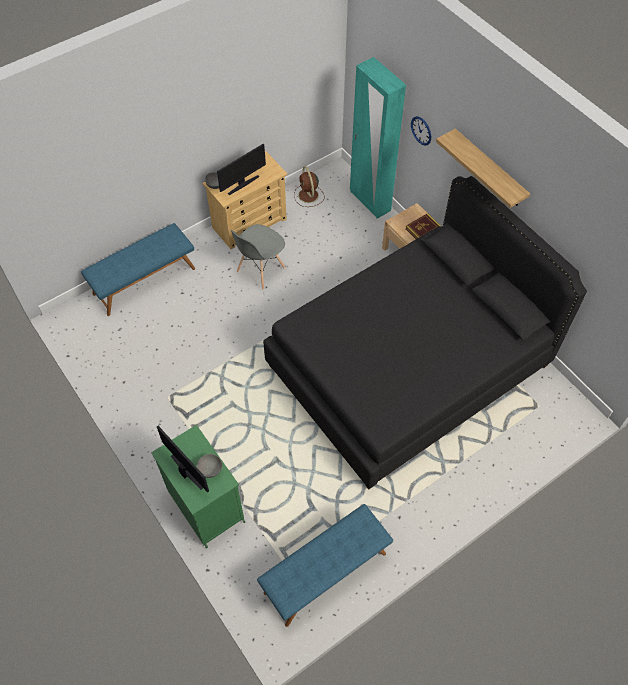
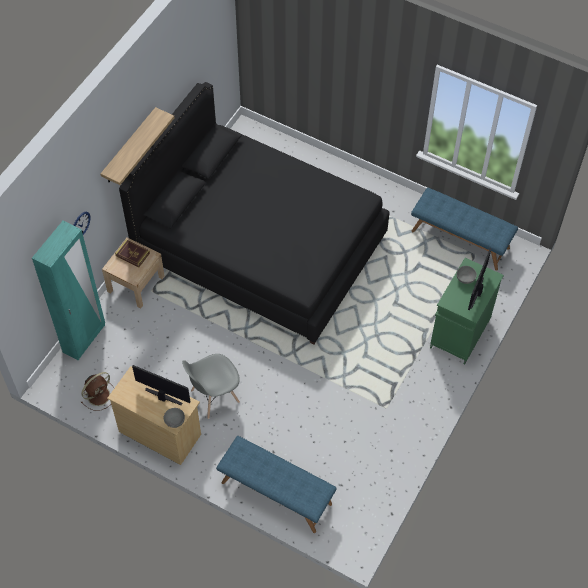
camera: 115 degrees left, 0 degrees up
(260, 270) = (214, 397): grey chair -> grey chair turned 135 degrees clockwise

